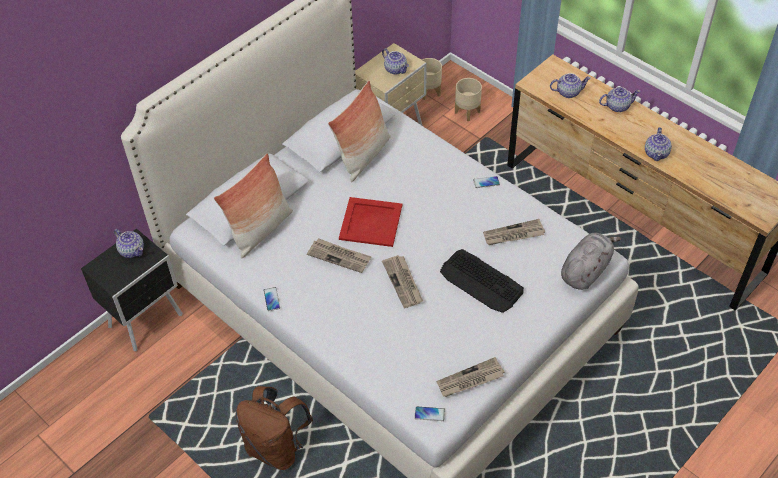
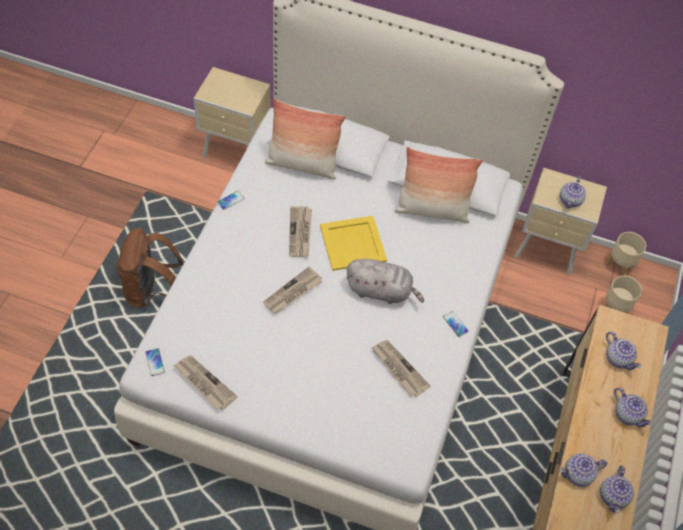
camera: 60 degrees right, 5 degrees up
(132, 250) = (245, 90): teapot -> teapot (613, 496)
(147, 320) = (236, 153): black nightstand -> beige nightstand
(371, 222) = (353, 243): red tray -> yellow tray
(481, 281) = (325, 358): keyboard -> none
(586, 270) = (385, 451): grey plush toy -> grey plush toy (381, 291)

